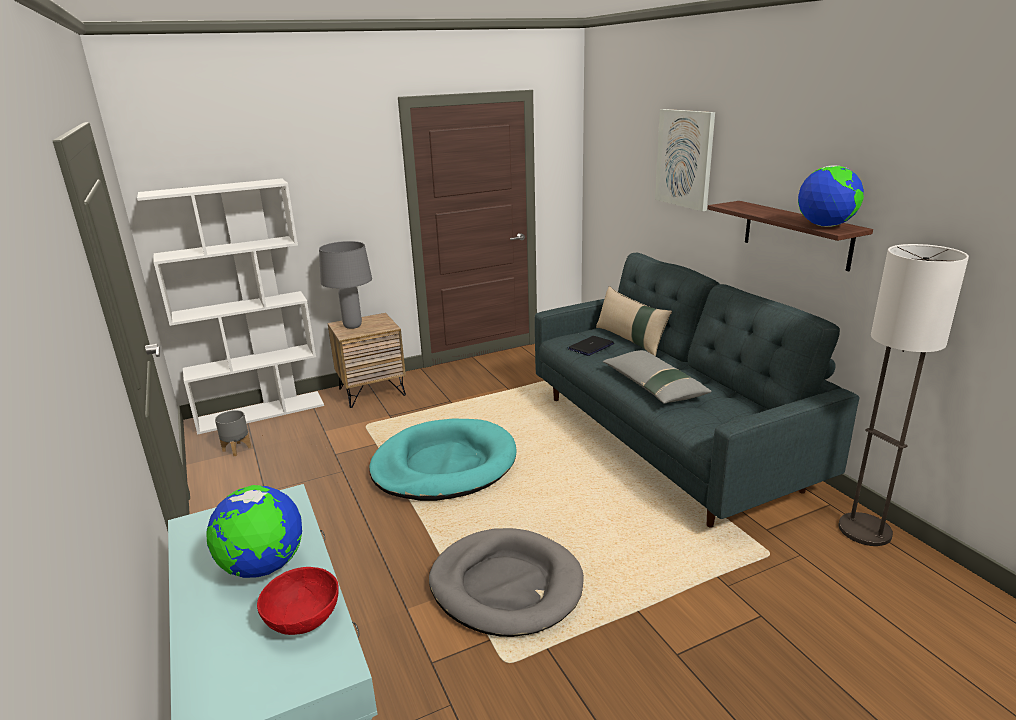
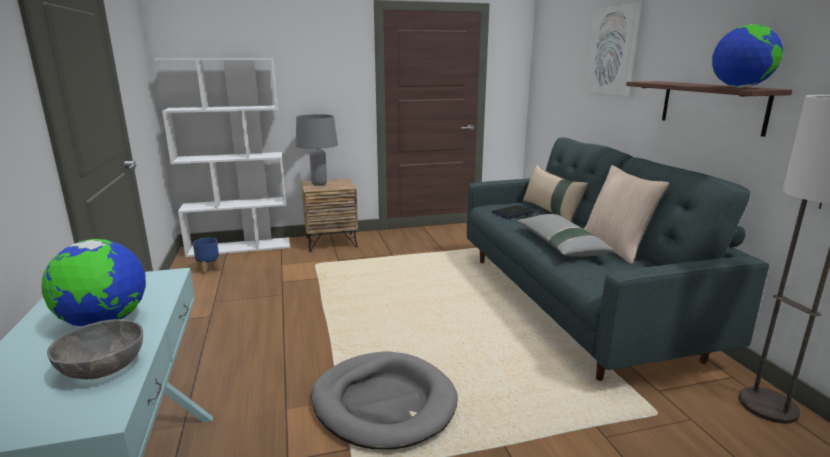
camera: 10 degrees right, 5 degrees down
(237, 449) = (209, 269): grey planter -> blue planter
(302, 618) = (102, 368): red bowl -> grey bowl
(444, 465) = (367, 299): turquoise dog bed -> none
(709, 384) = (615, 248): none -> beige pillow

